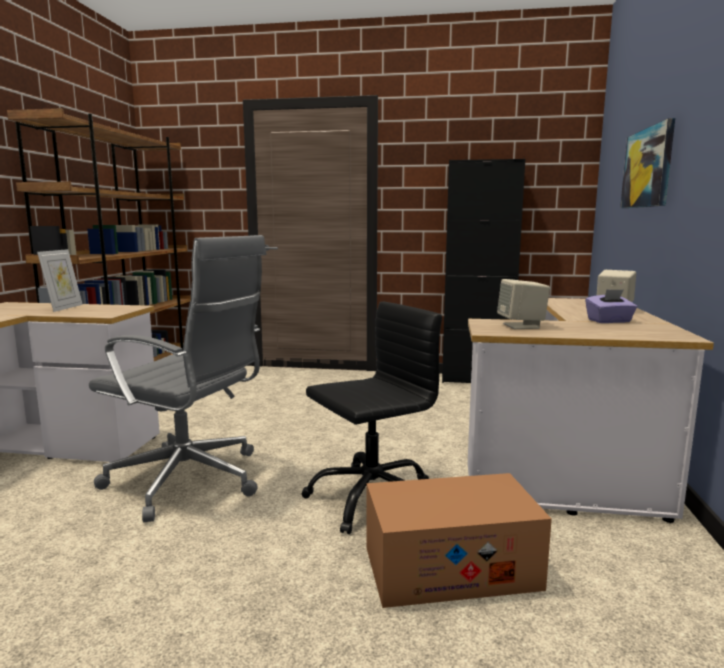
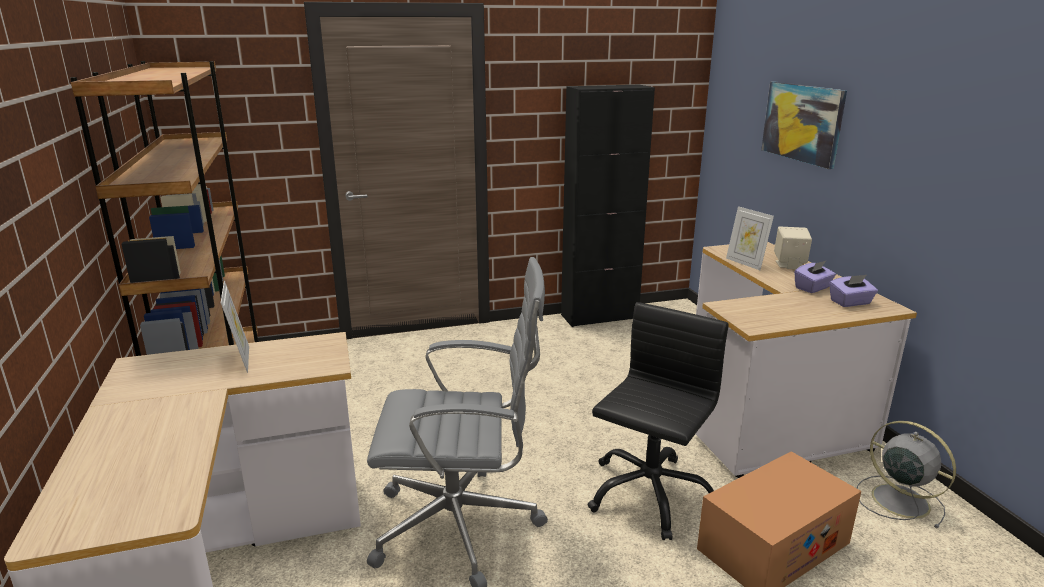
camera: 25 degrees left, 10 degrees up
(521, 326) = (763, 310): beige speaker -> none
(564, 306) = (745, 263): none -> picture frame
(636, 331) = (850, 302): none -> purple tissue box
(657, 570) = (897, 499): none -> grey fan

